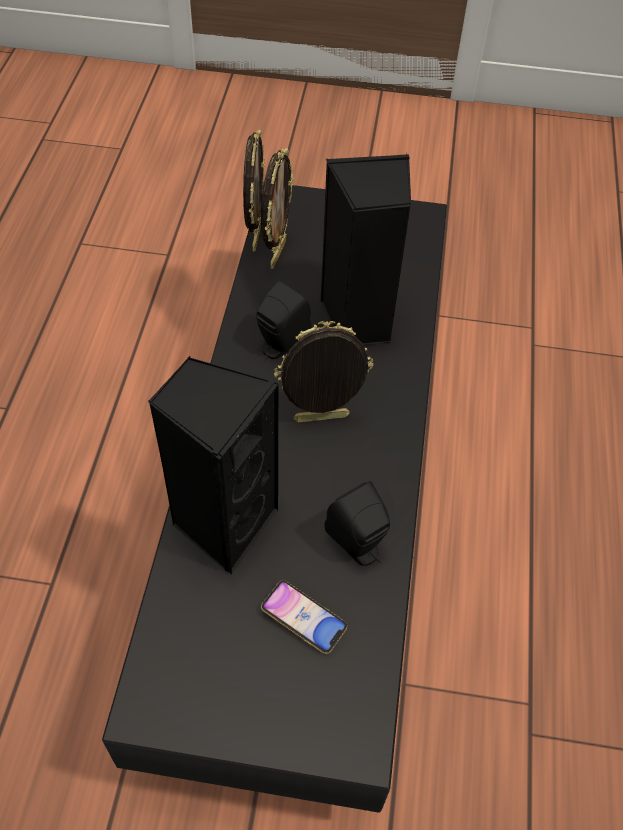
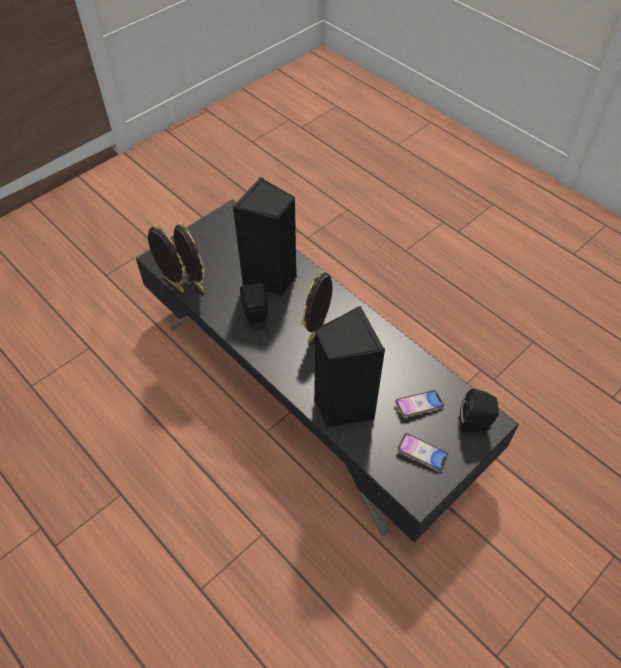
camera: 50 degrees left, 0 degrees up
(222, 672) = (422, 453): none -> phone
(358, 545) = (398, 361): black speaker -> black speaker (476, 424)

